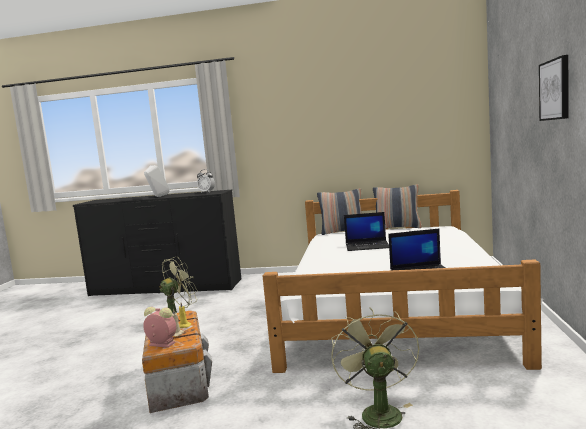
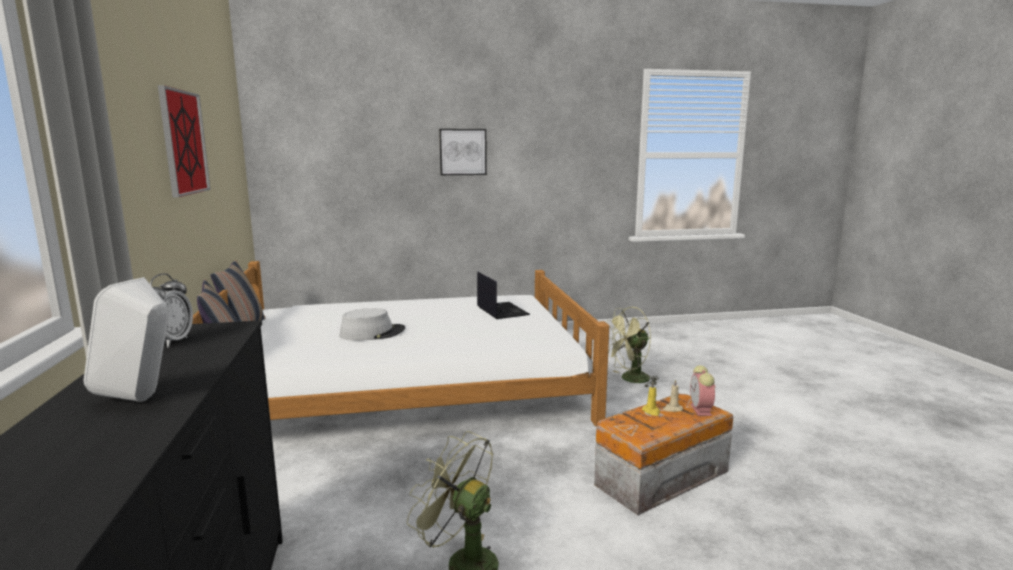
camera: 110 degrees left, 5 degrees up
(346, 113) = (183, 142): none -> picture
(367, 246) = (372, 333): laptop -> grey hat

